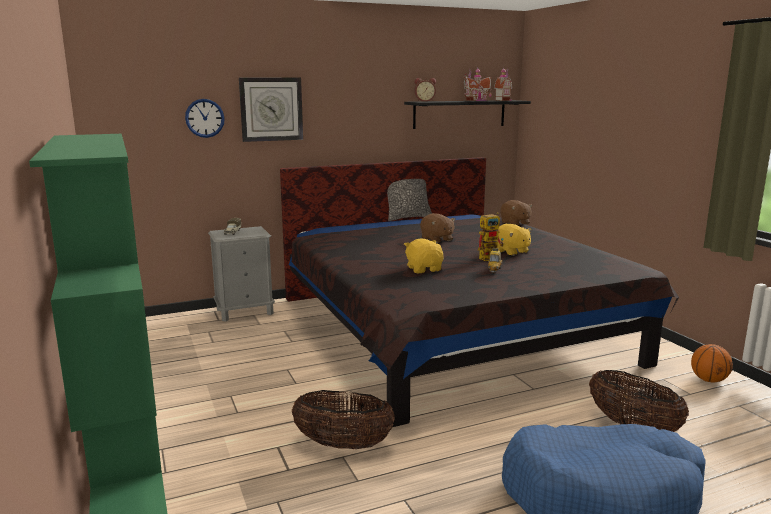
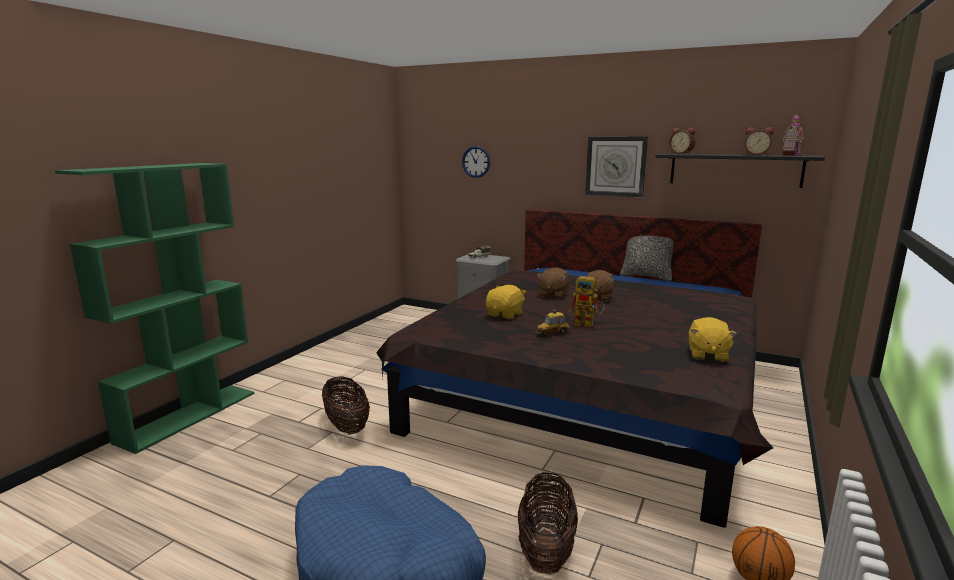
camera: 50 degrees right, 0 degrees up
(271, 109) = (527, 156): wall clock -> wall clock (616, 166)
(477, 100) = (756, 154): toy house -> alarm clock
(511, 251) = (627, 326): yellow plush toy -> yellow plush toy (707, 355)
(515, 223) = (735, 305): brown plush toy -> brown plush toy (553, 294)

